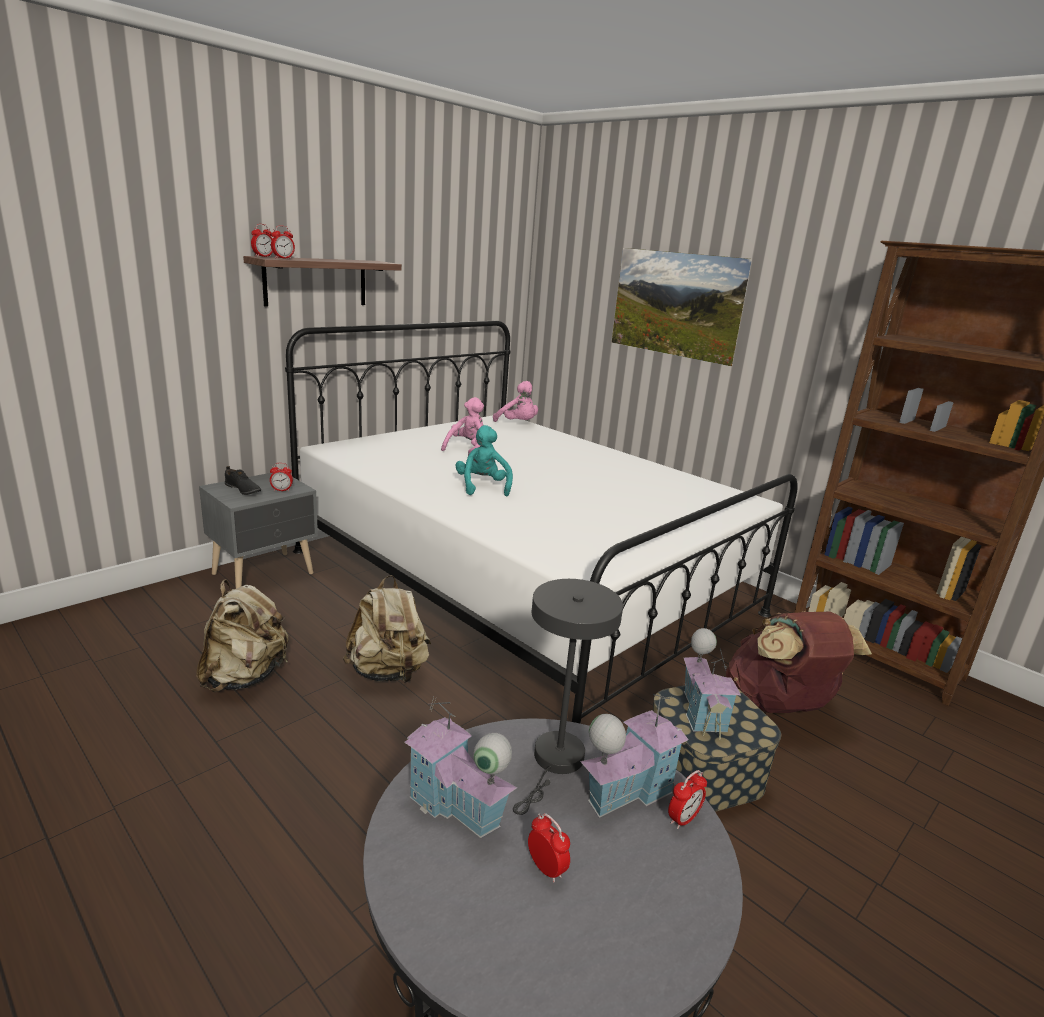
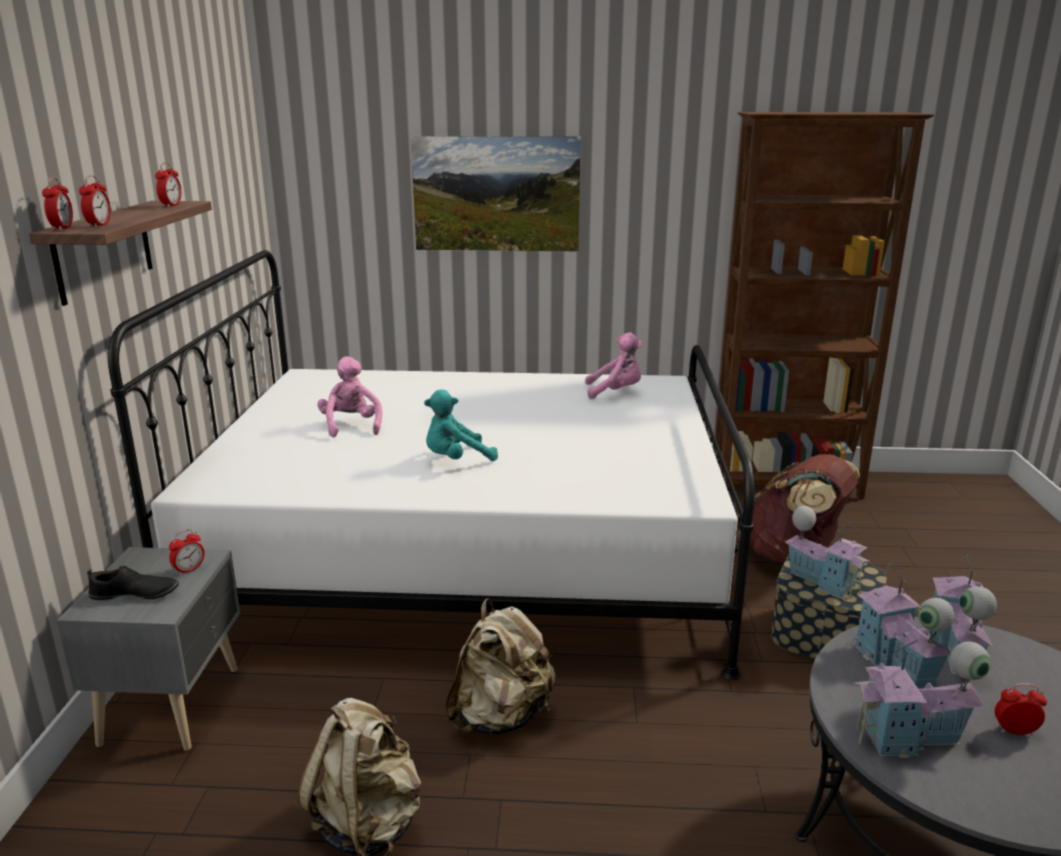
camera: 40 degrees left, 0 degrees up
(482, 487) = (456, 460): turquoise plush toy -> turquoise plush toy turned 60 degrees counterclockwise
(518, 424) = (333, 376): pink plush toy -> pink plush toy (616, 392)
(556, 762) = (894, 663): grey table lamp -> toy house
(683, 819) = (1002, 646): alarm clock -> alarm clock (171, 206)

